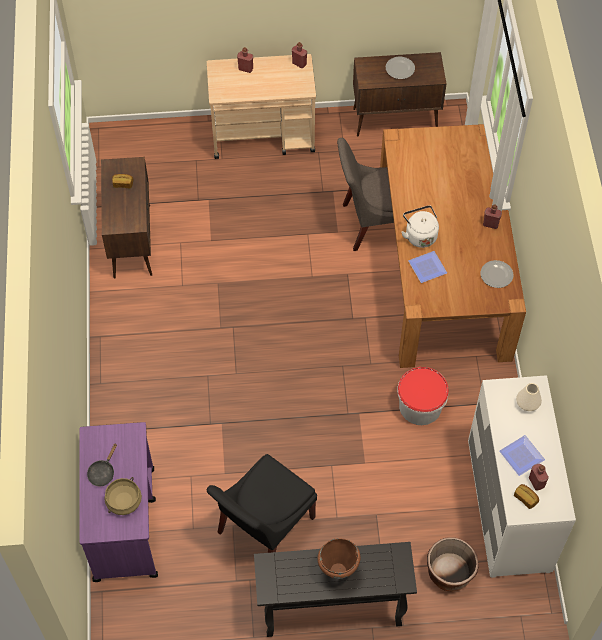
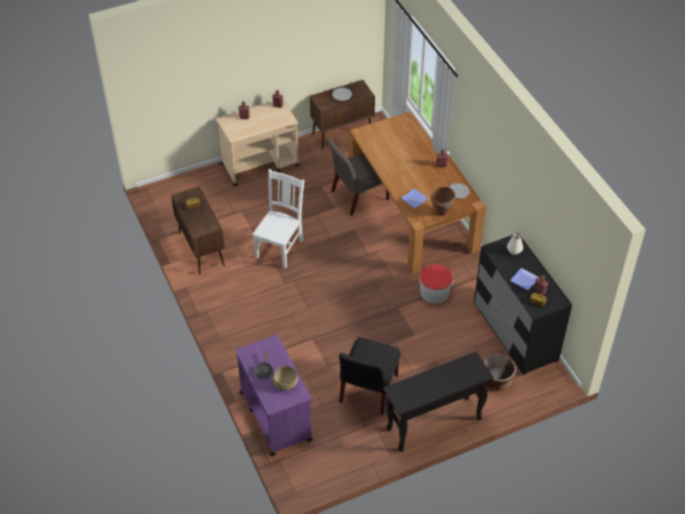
camera: 20 degrees left, 10 degrees down
(237, 270) = (280, 247): none -> white chair
(338, 571) = (440, 380): brown cooking pot -> brown cooking pot (442, 212)
(419, 235) = (400, 182): white kettle -> none
(508, 506) = (515, 332): white dresser -> black dresser

